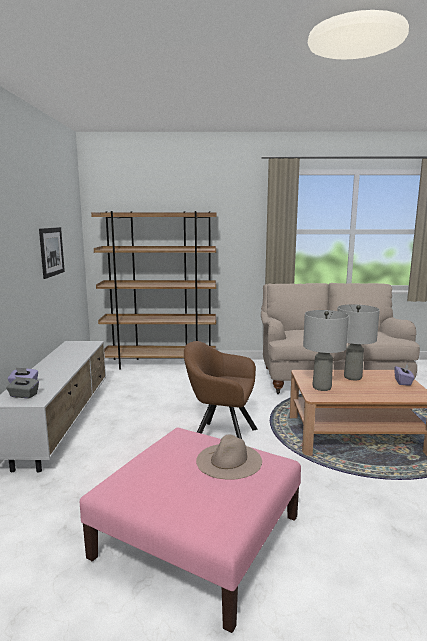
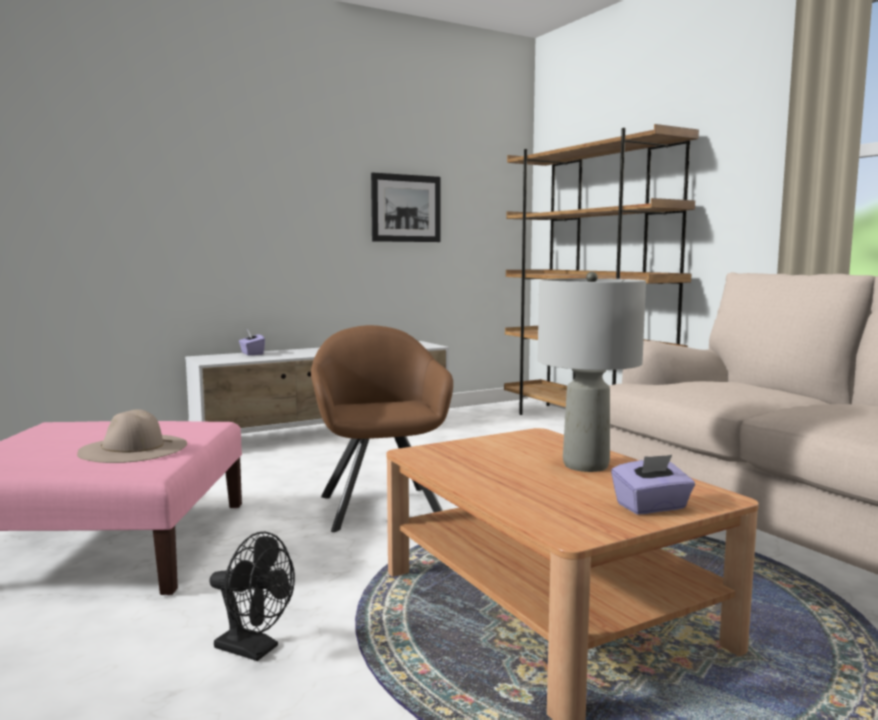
camera: 60 degrees right, 5 degrees down
(23, 395) = (222, 357): grey tissue box -> none
(322, 387) = (475, 452): grey table lamp -> none
(363, 502) = (254, 649): none -> black fan

